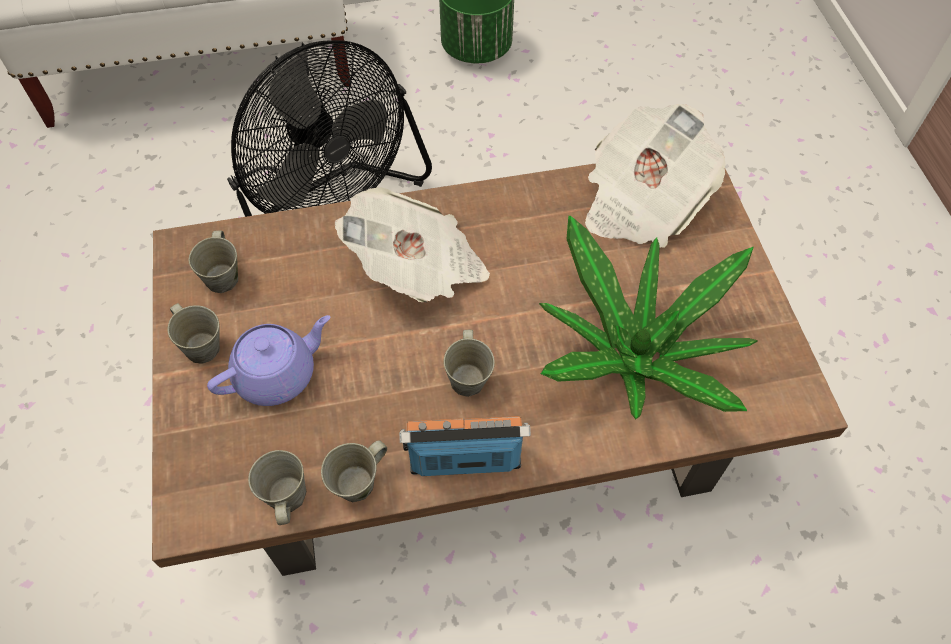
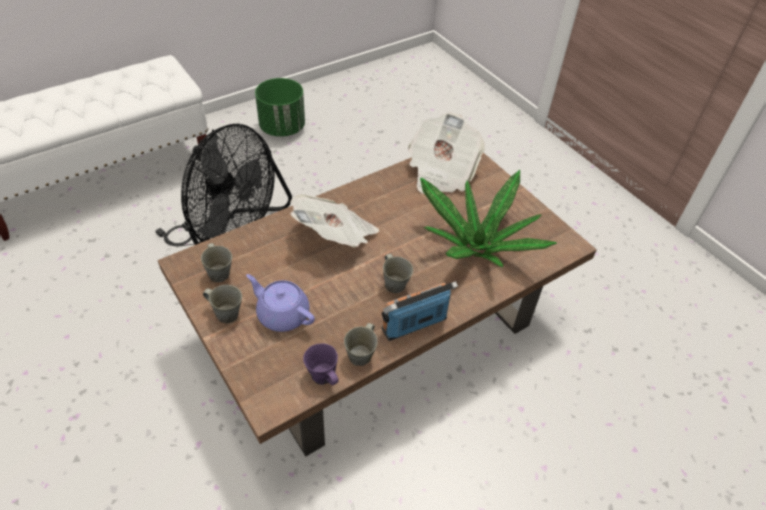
camera: 25 degrees left, 10 degrees down
(278, 374) = (282, 314): purple teapot -> purple teapot turned 90 degrees counterclockwise
(286, 498) = (323, 376): grey mug -> purple mug

